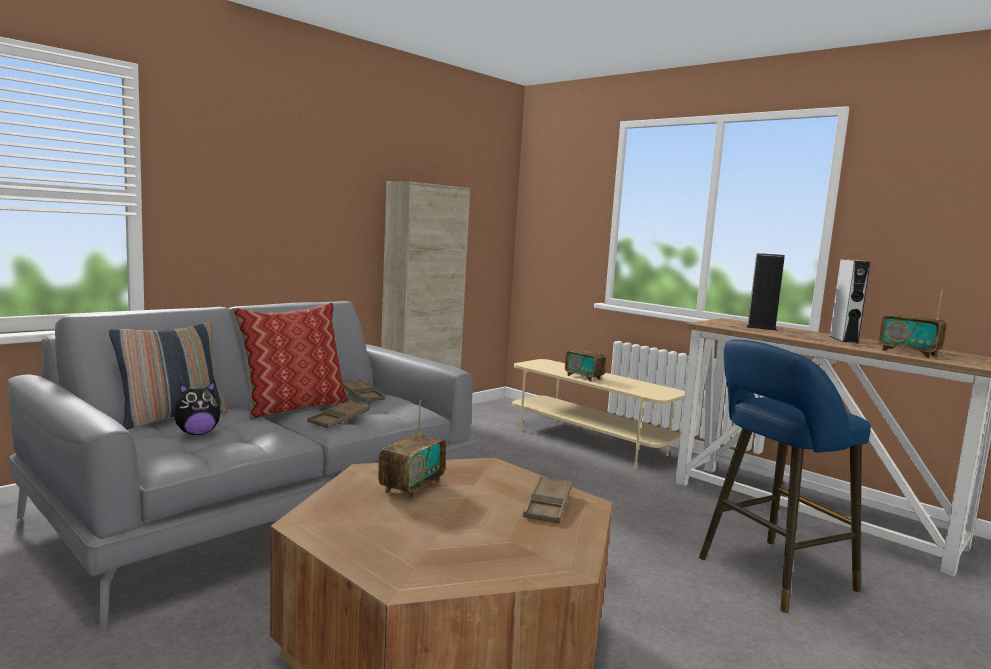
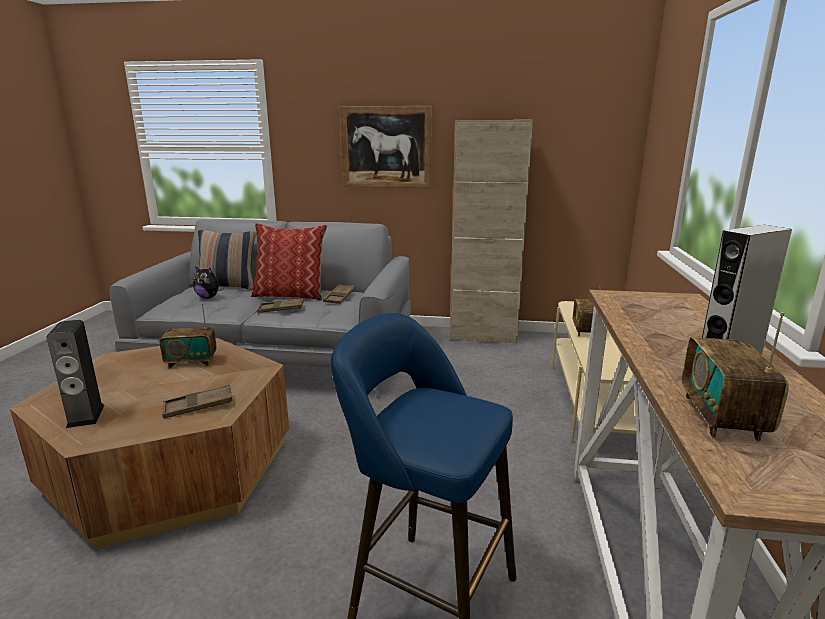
camera: 55 degrees right, 10 degrees up
(307, 207) = (386, 147): none -> picture
(761, 327) = (675, 316): speaker -> speaker (86, 416)

